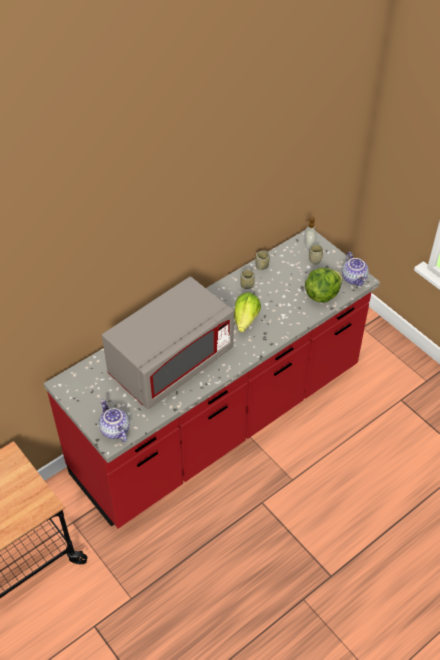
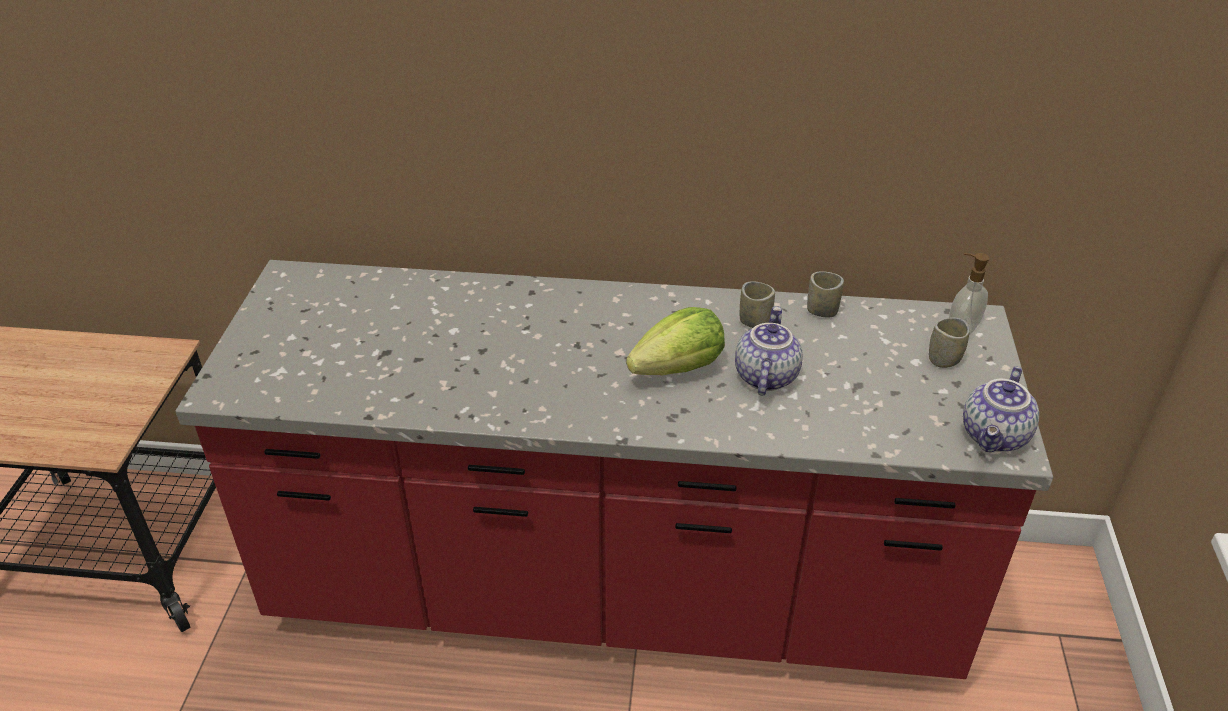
camera: 45 degrees right, 10 degrees down
(114, 430) = (246, 380): teapot -> teapot (764, 376)
(171, 364) = (465, 350): grey microwave -> none
(321, 294) = (884, 420): lettuce -> none

